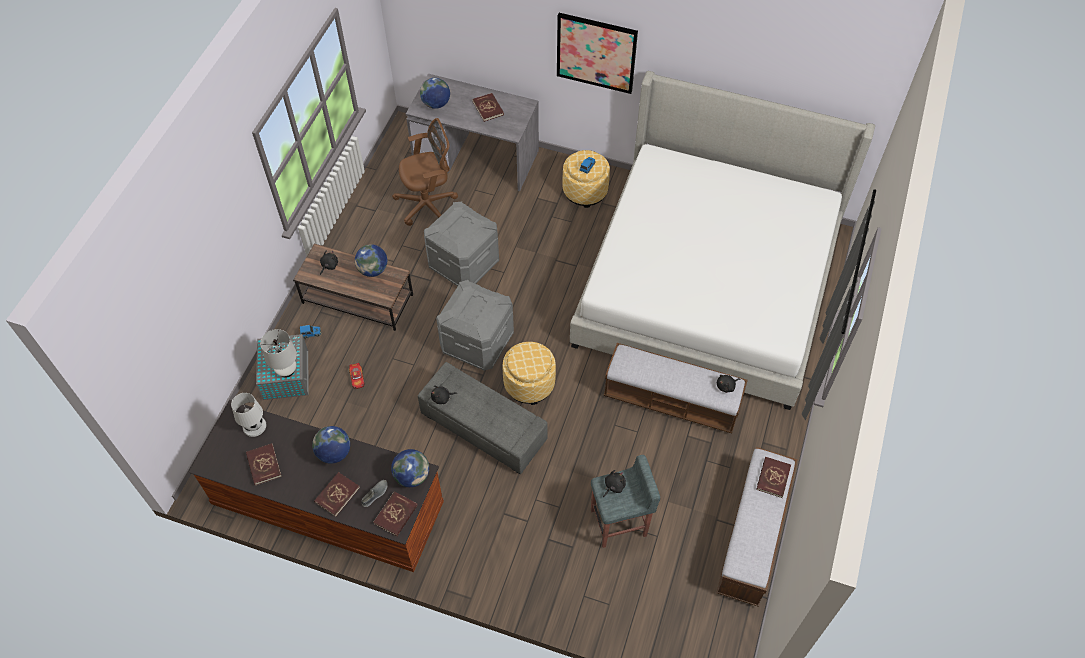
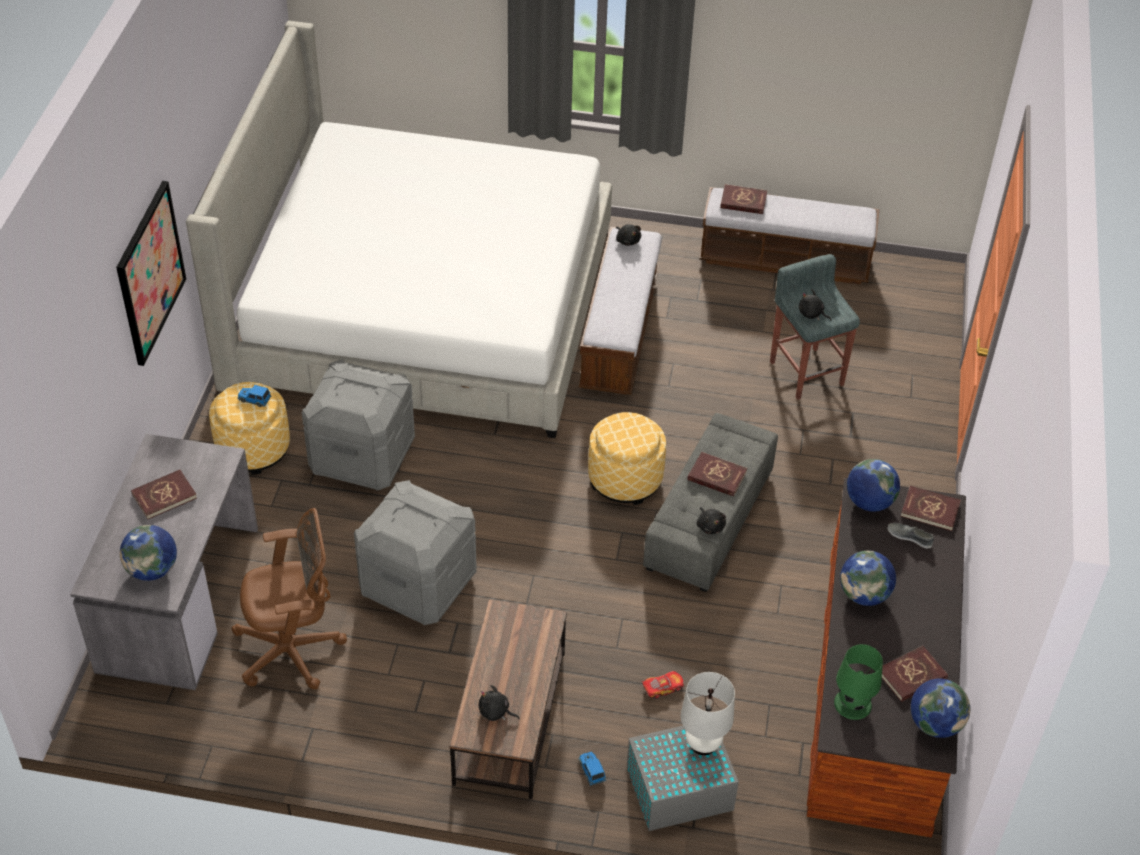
camera: 100 degrees left, 10 degrees down
(254, 426) = (852, 703): white table lamp -> green table lamp
(337, 495) = (925, 579): red book -> red book (716, 476)
(373, 270) = (495, 647): globe -> globe (935, 724)
(429, 204) = (293, 650): brown office chair -> brown office chair turned 105 degrees clockwise
(477, 342) = (565, 546): grey storage box -> grey storage box (361, 456)

